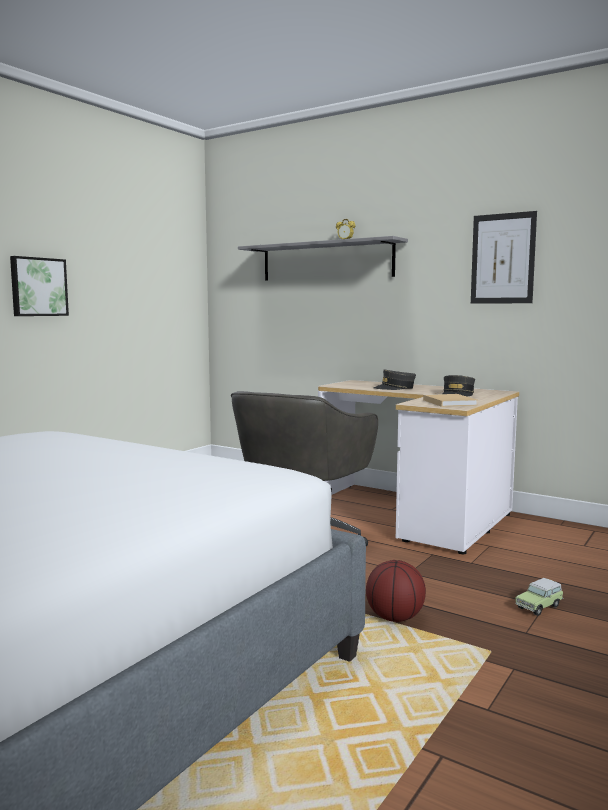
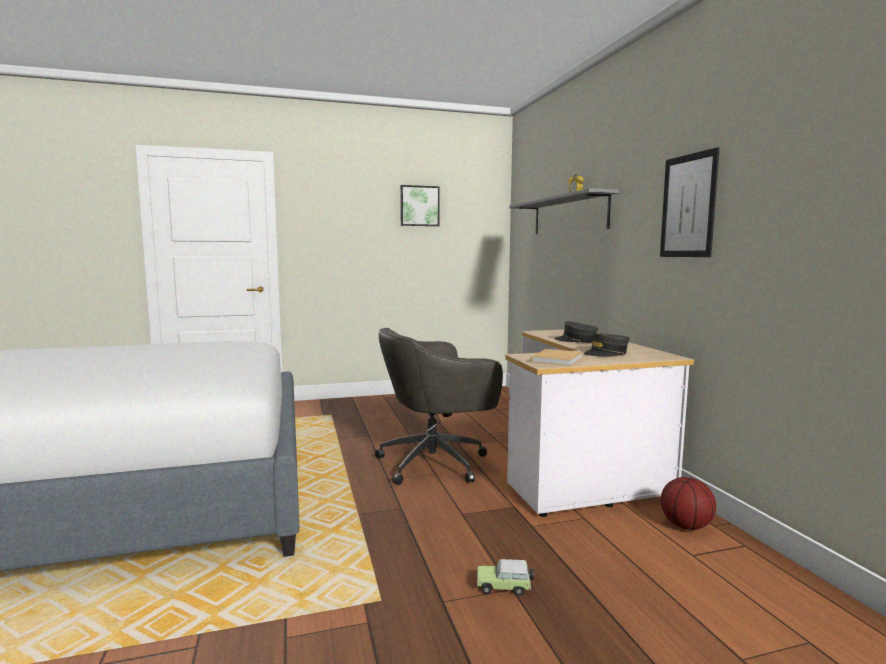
camera: 40 degrees right, 0 degrees up
(38, 287) = (347, 243): picture -> picture (419, 206)
(395, 618) = (376, 542): basketball -> basketball (686, 526)

